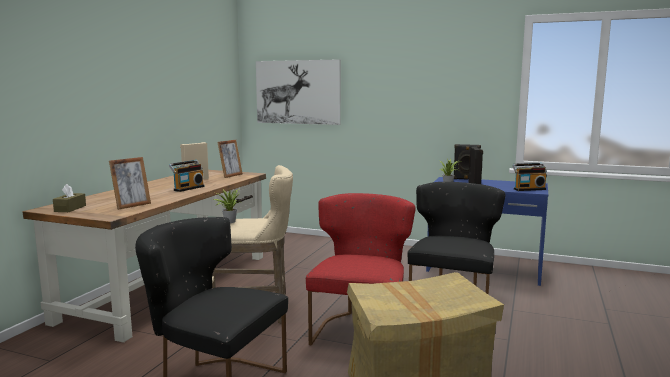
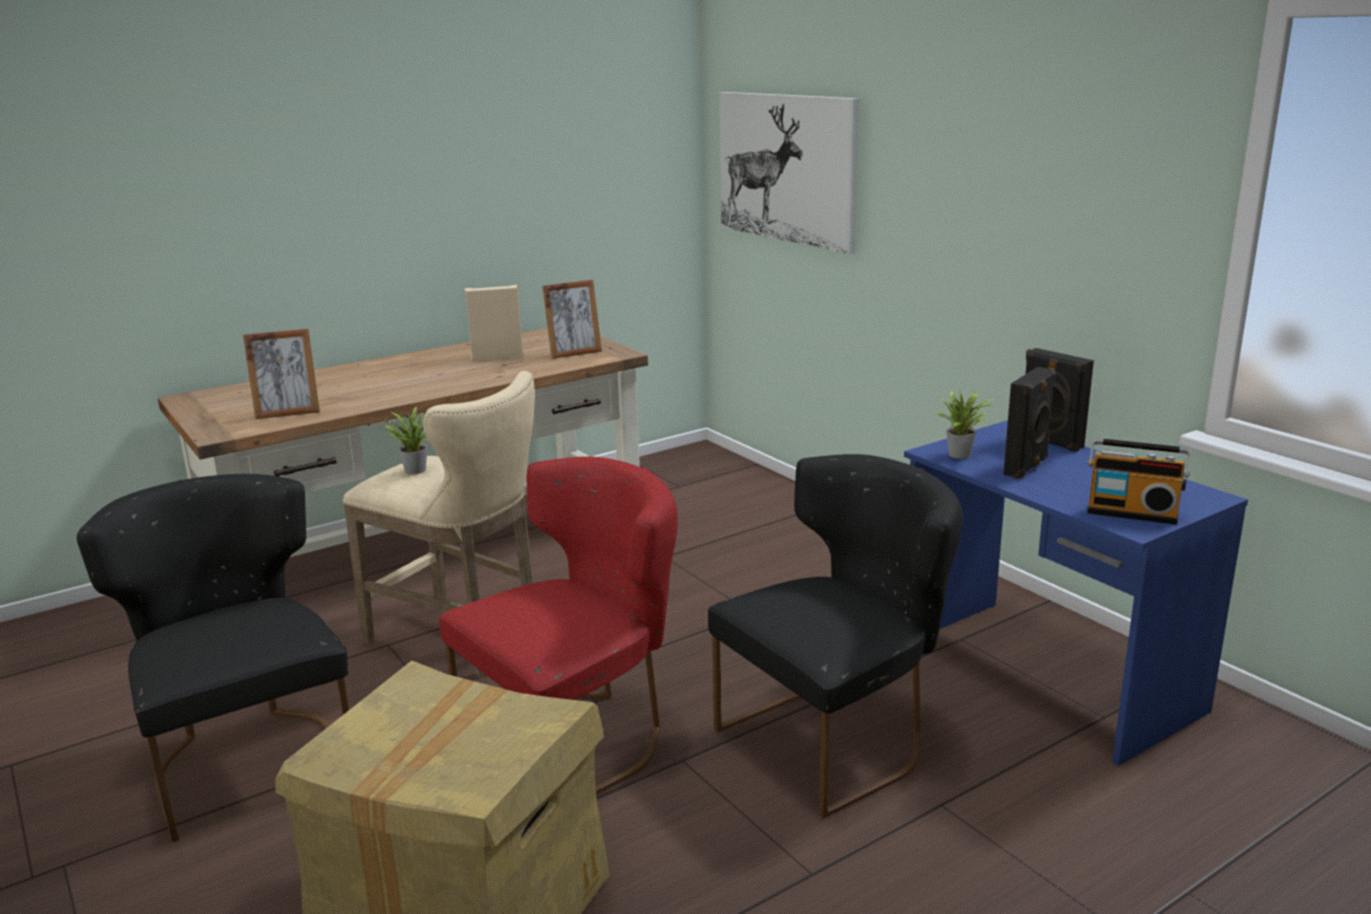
camera: 35 degrees right, 10 degrees up
(70, 208) = (211, 404): brown tissue box -> none
(188, 188) = (442, 380): radio -> none

